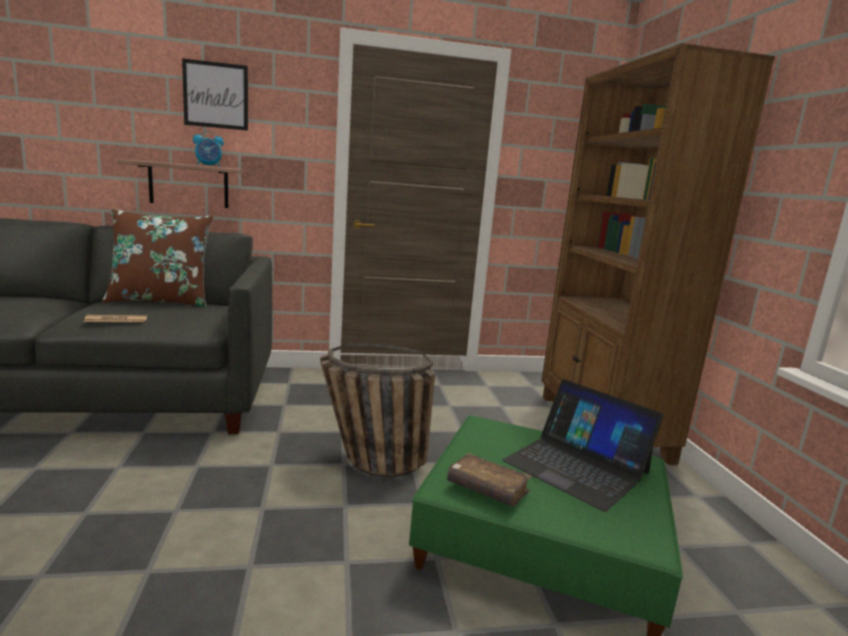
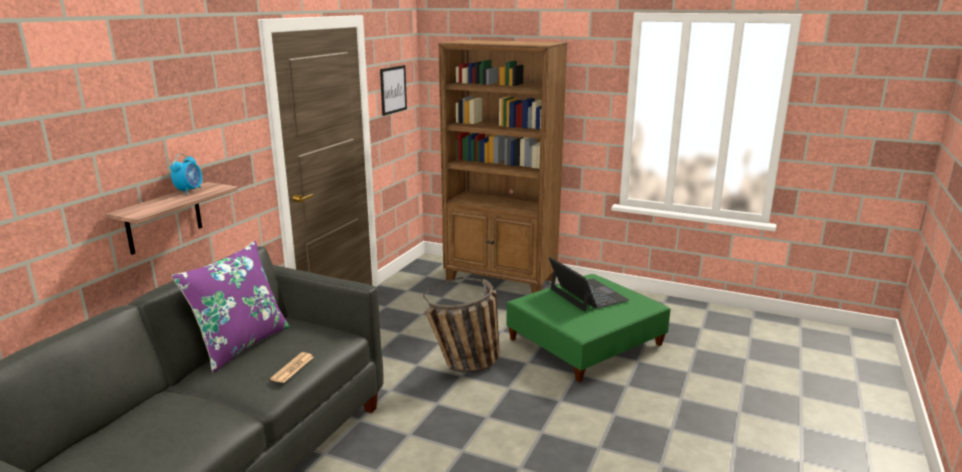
camera: 55 degrees left, 5 degrees up
(161, 301) = (241, 344): brown pillow -> purple pillow
(216, 95) = (174, 113): picture -> picture (393, 90)
(487, 489) = (591, 322): brown book -> none
(576, 466) = (587, 295): laptop -> laptop turned 105 degrees counterclockwise

